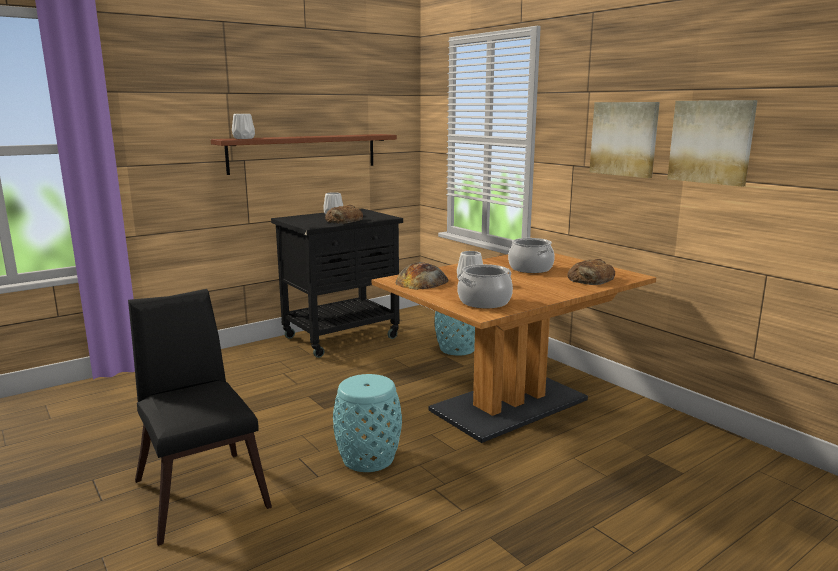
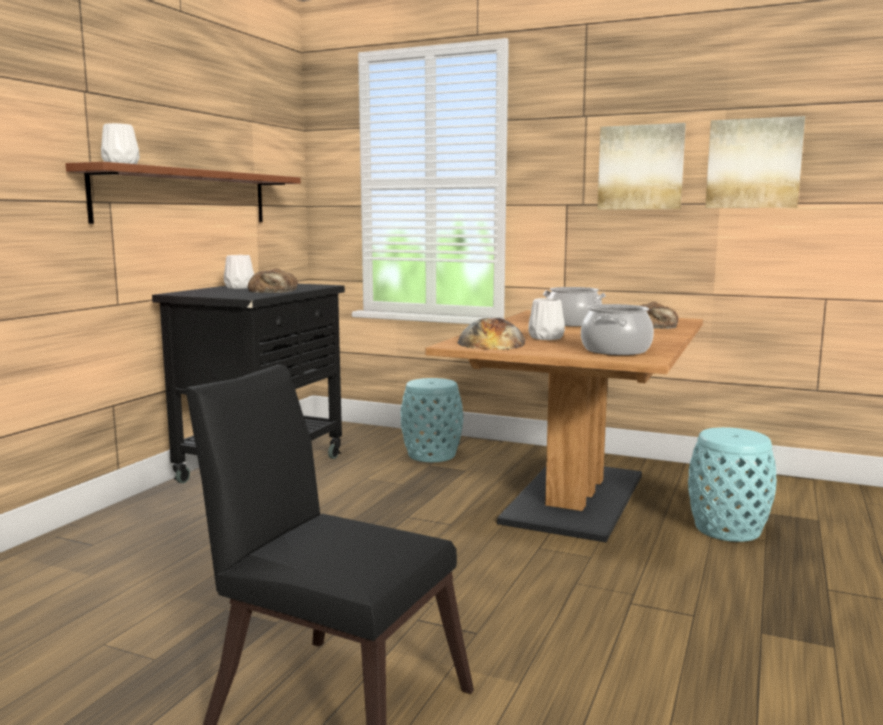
camera: 30 degrees left, 5 degrees down
(368, 458) = (507, 594): turquoise stool -> turquoise stool (727, 529)

